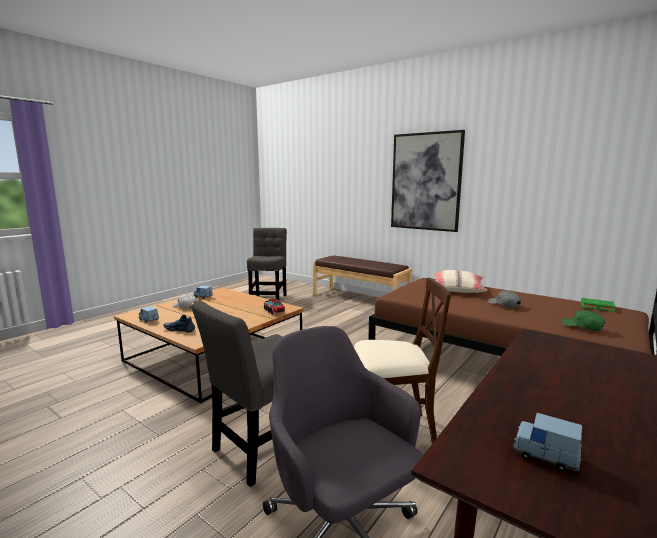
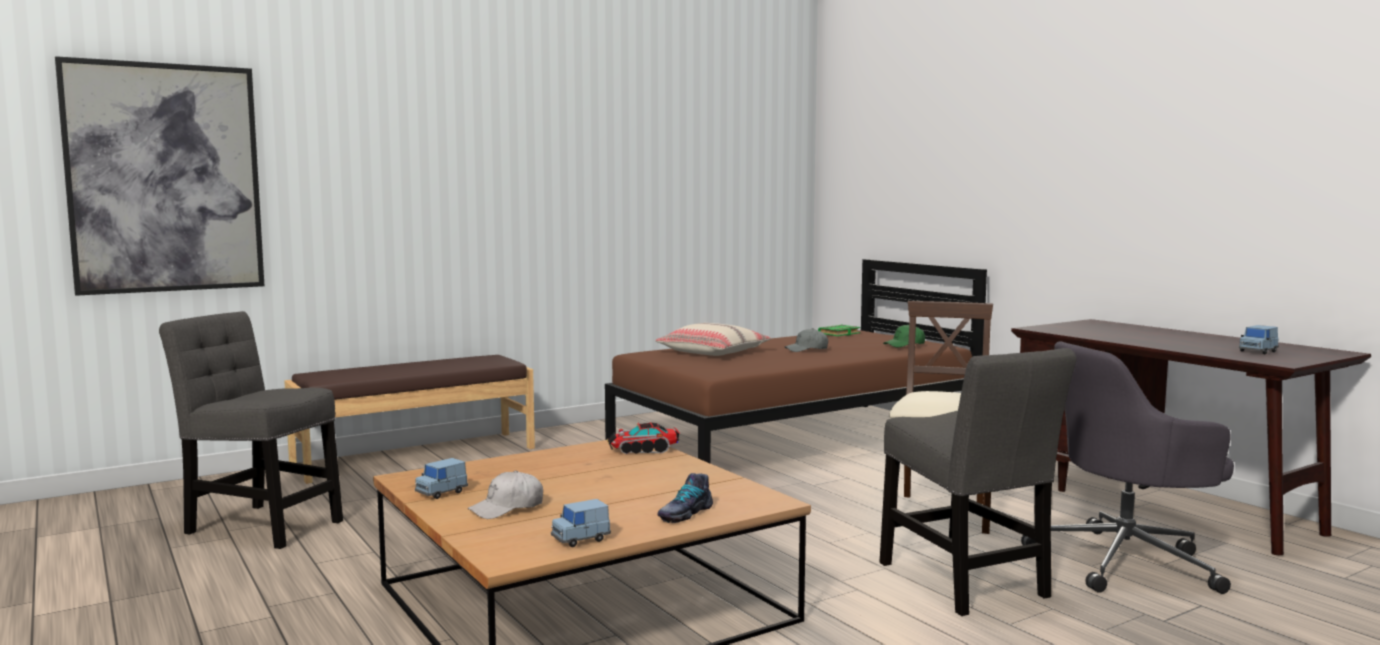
camera: 70 degrees left, 5 degrees down
(426, 182) = (518, 182): picture -> picture (165, 178)

